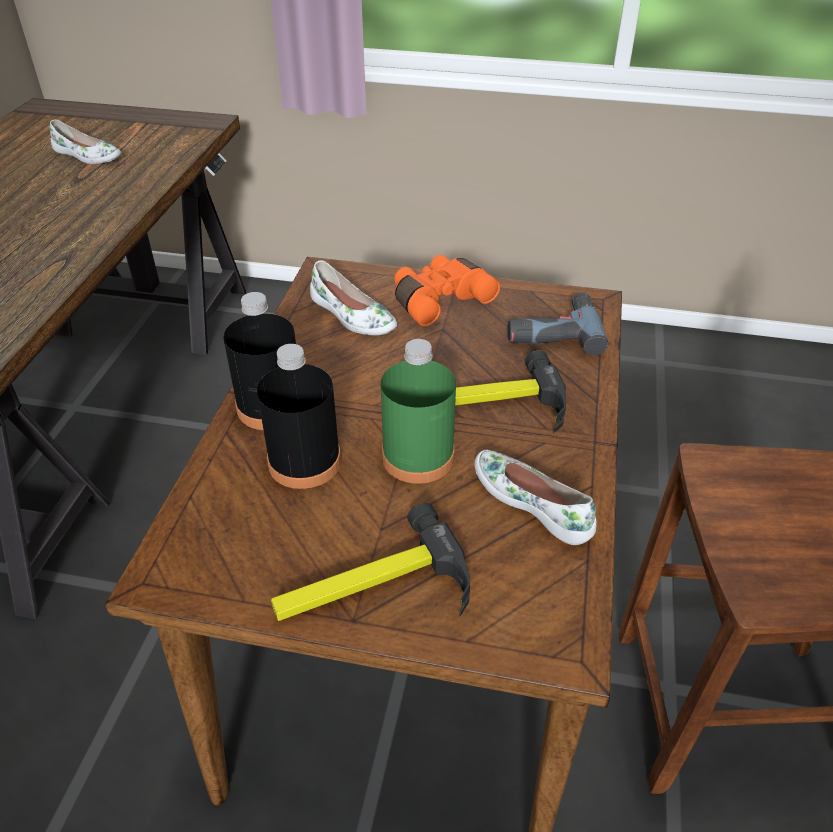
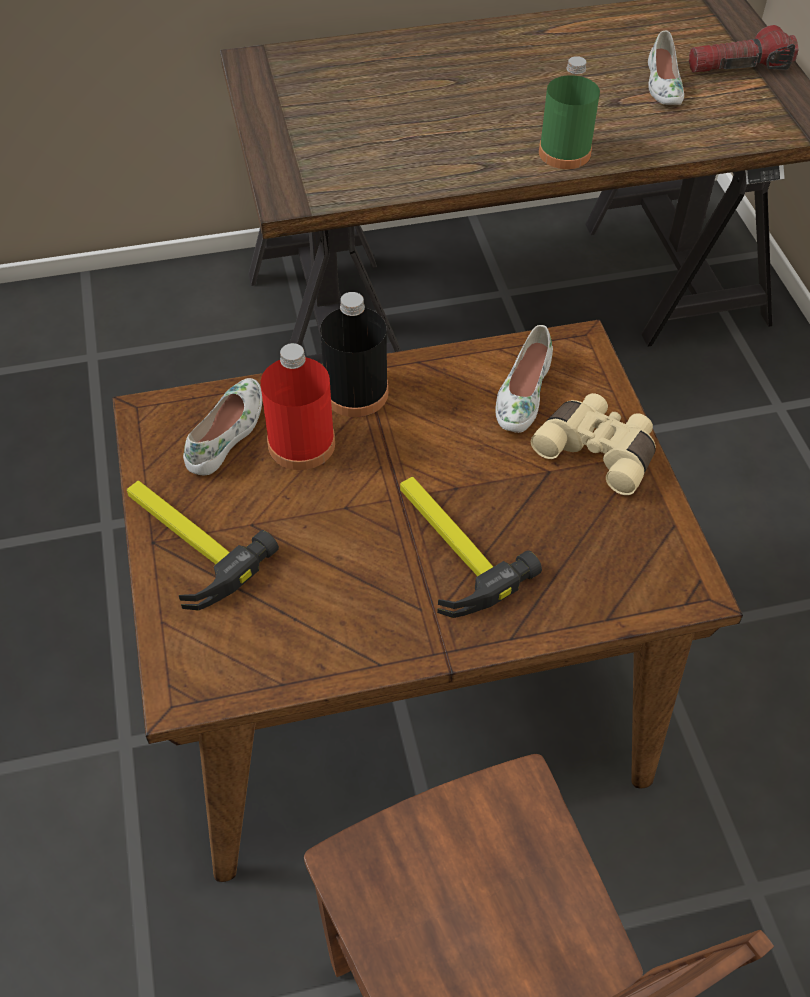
camera: 65 degrees right, 10 degrees up
(113, 125) = (739, 67): none -> flashlight
(304, 462) = (301, 444): black bottle -> red bottle
(418, 457) = (348, 518): green bottle -> green bottle (564, 153)
(439, 299) = (598, 450): orange binoculars -> beige binoculars
(533, 501) = (335, 622): white shoe -> white shoe (227, 433)
(552, 330) = (611, 566): power drill -> none

